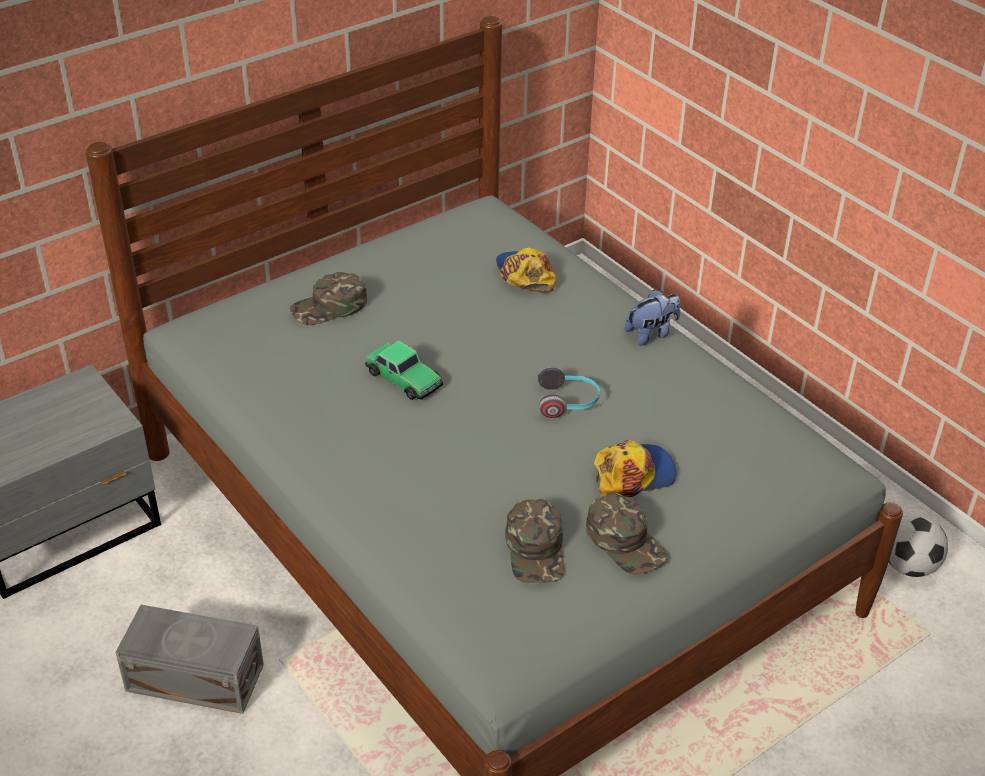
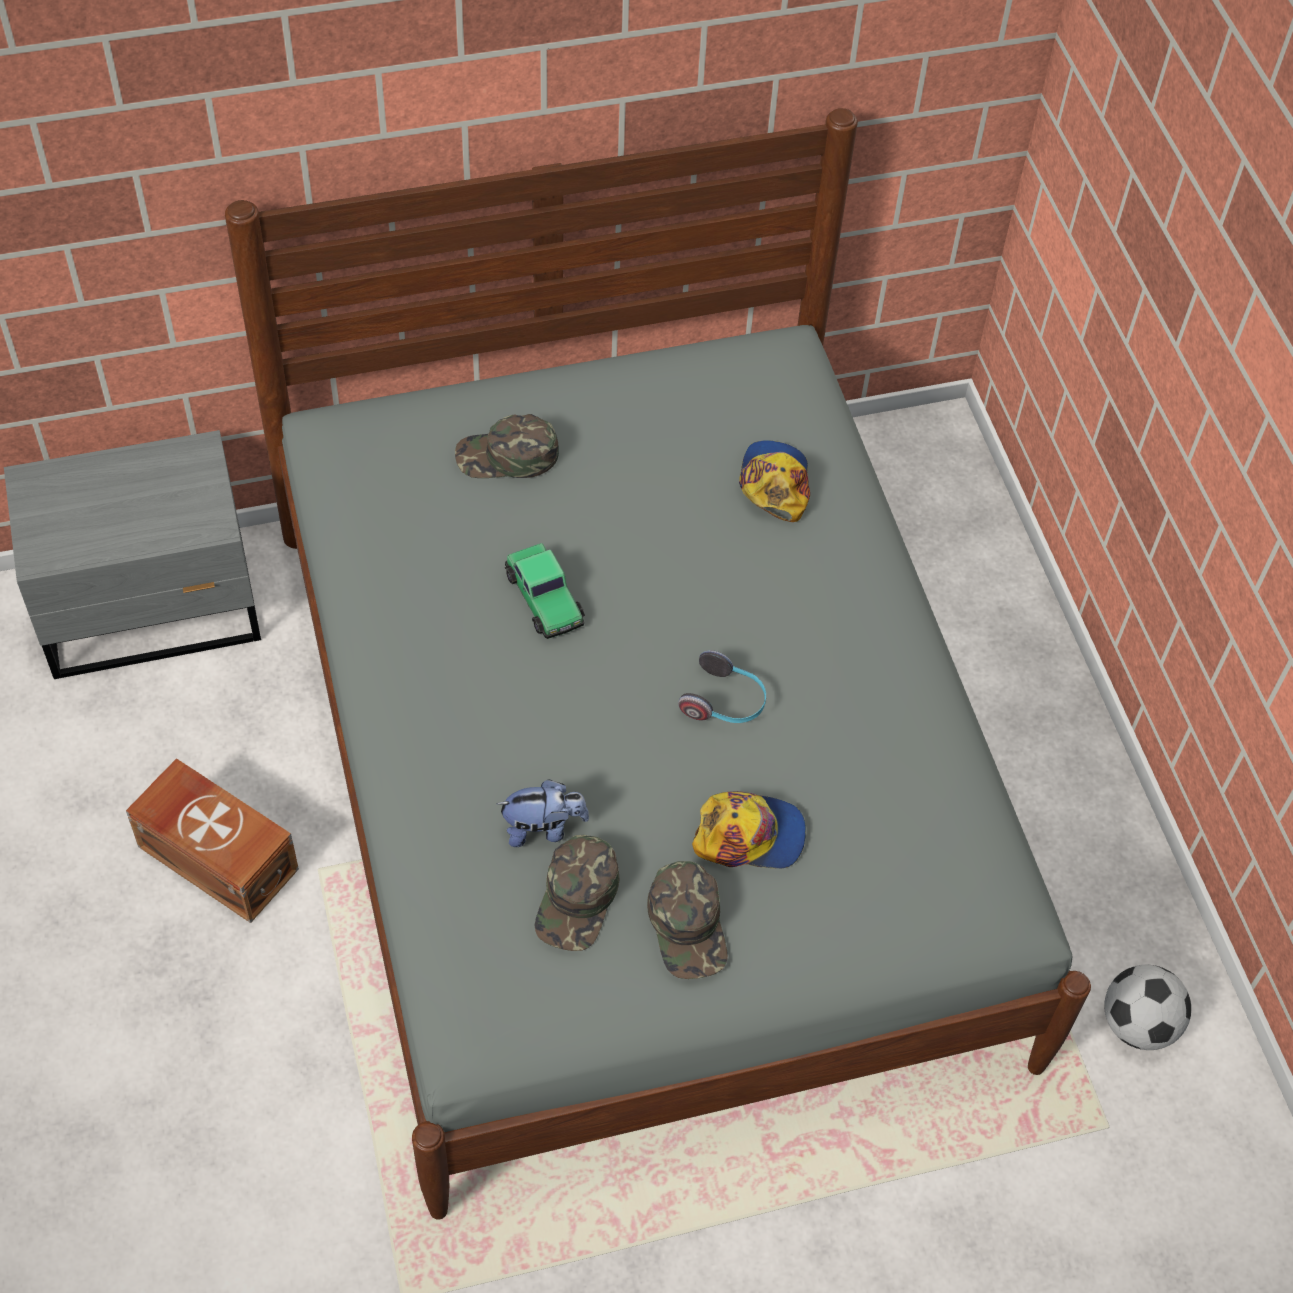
camera: 20 degrees right, 15 degrees up
(194, 676) = (218, 855): grey storage box -> brown storage box
(651, 334) = (889, 630): plush toy -> plush toy (543, 828)

